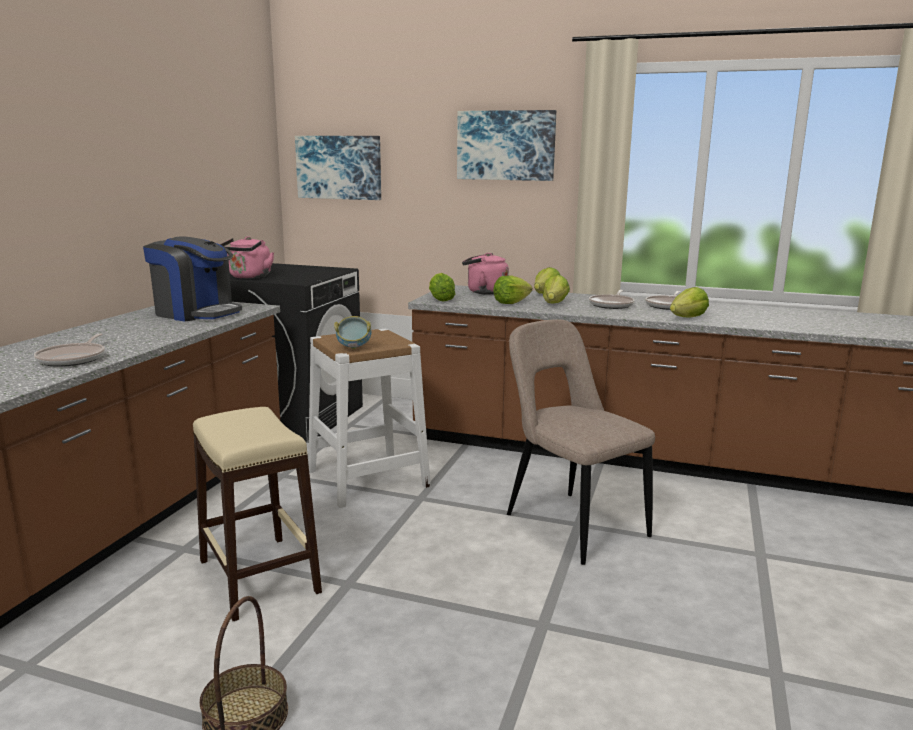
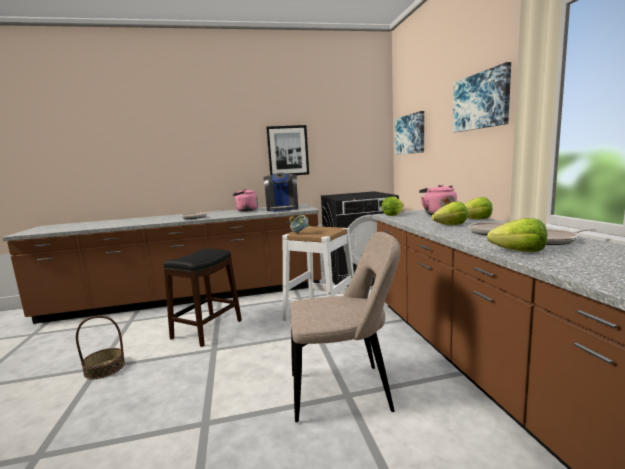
camera: 60 degrees right, 5 degrees down
(147, 187) = (288, 151): none -> picture
(249, 277) = (335, 196): pink kettle -> pink kettle (245, 210)
(258, 577) = (206, 329): beige stool -> black stool
(511, 302) = (424, 221): lettuce -> none
(571, 523) = (345, 392): beige chair -> beige chair turned 60 degrees clockwise

